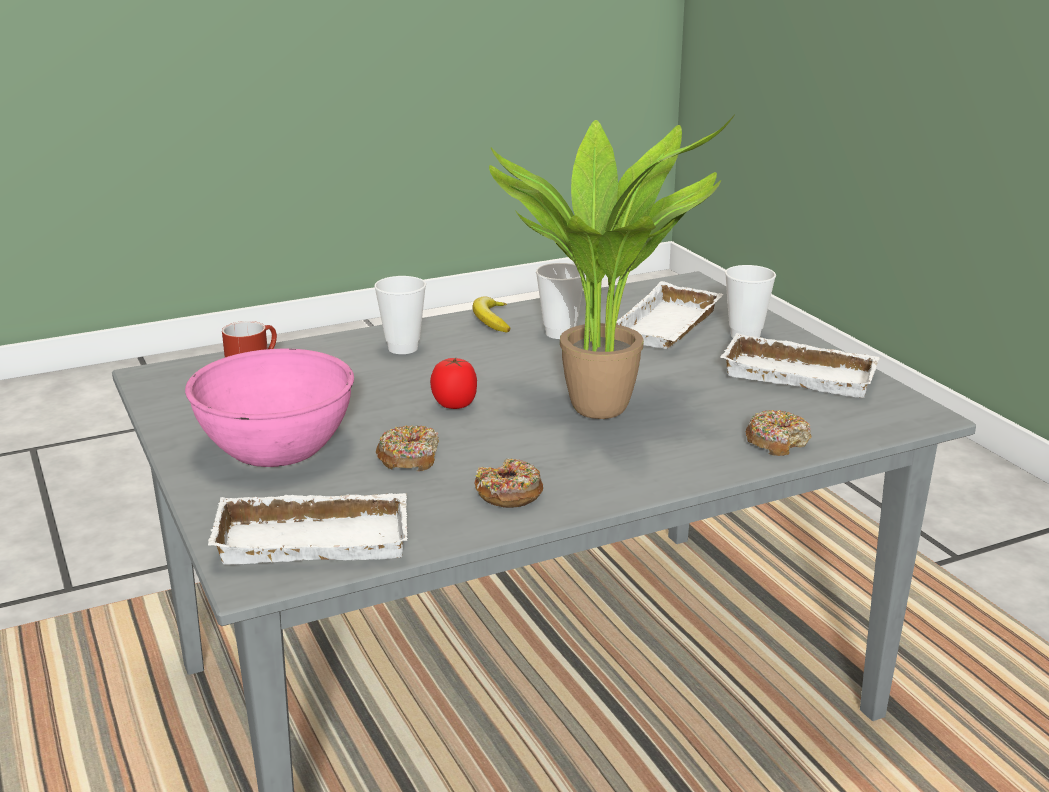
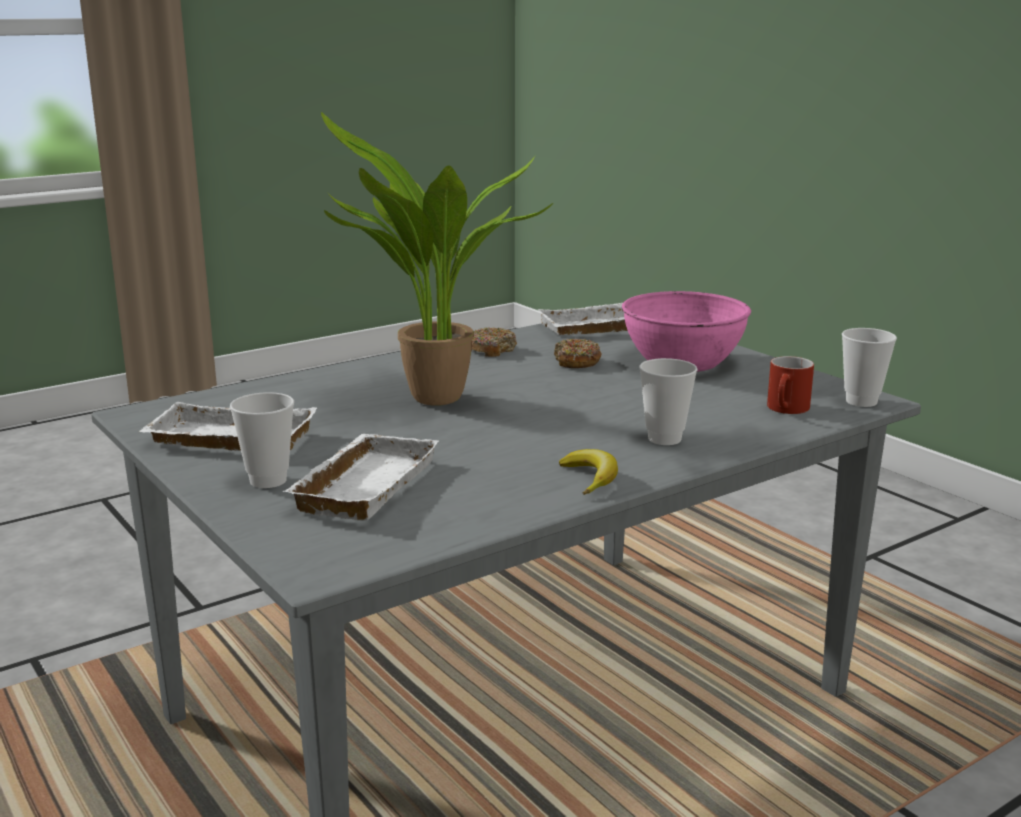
camera: 170 degrees right, 5 degrees down
(455, 404) = (568, 395): tomato -> none
(560, 333) = (498, 468): cup -> cup (861, 401)
(776, 442) = (285, 387): donut -> none

